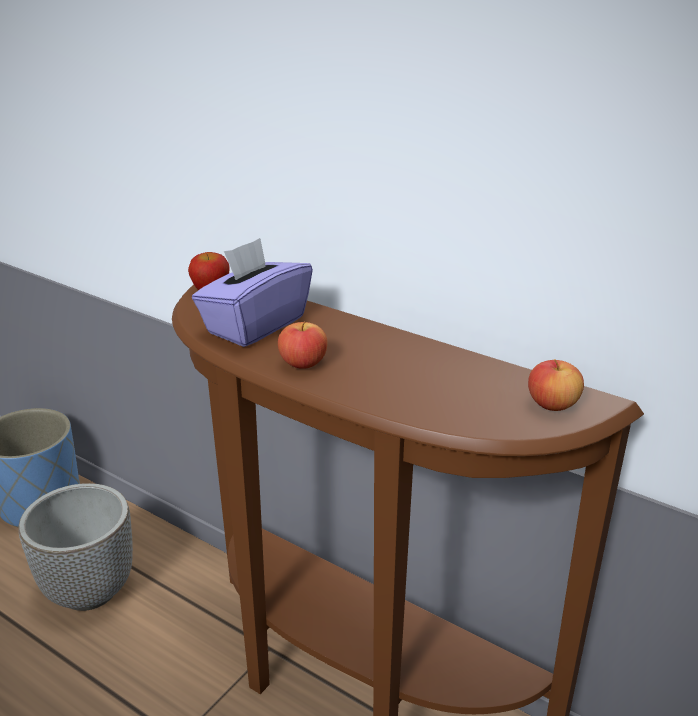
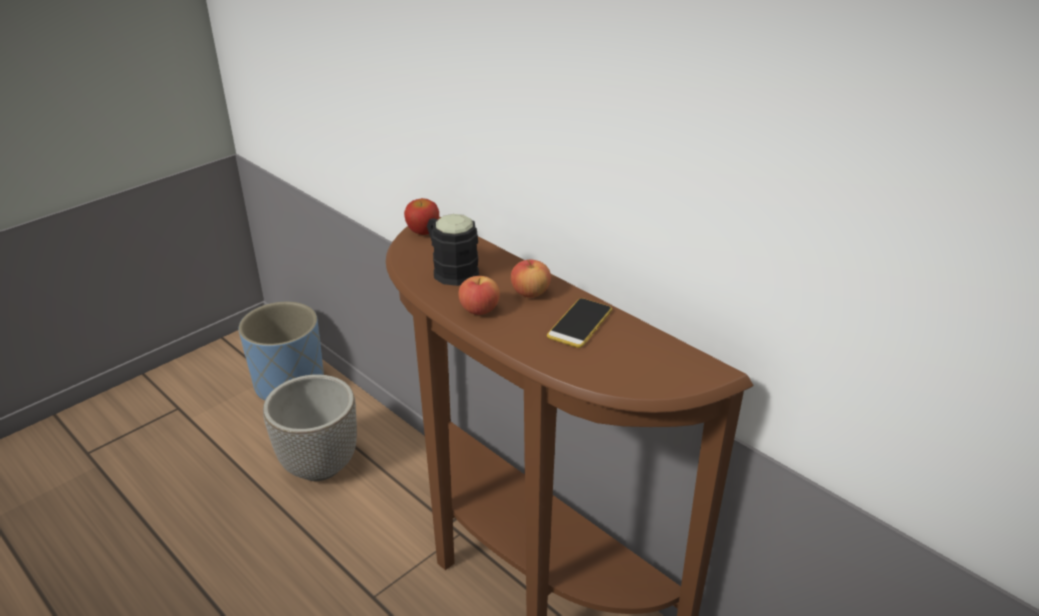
camera: 10 degrees right, 5 degrees up
(255, 325) = (450, 269): purple tissue box -> black mug
(426, 367) = (580, 323): none -> phone
(552, 404) = (673, 369): apple -> apple (530, 293)

